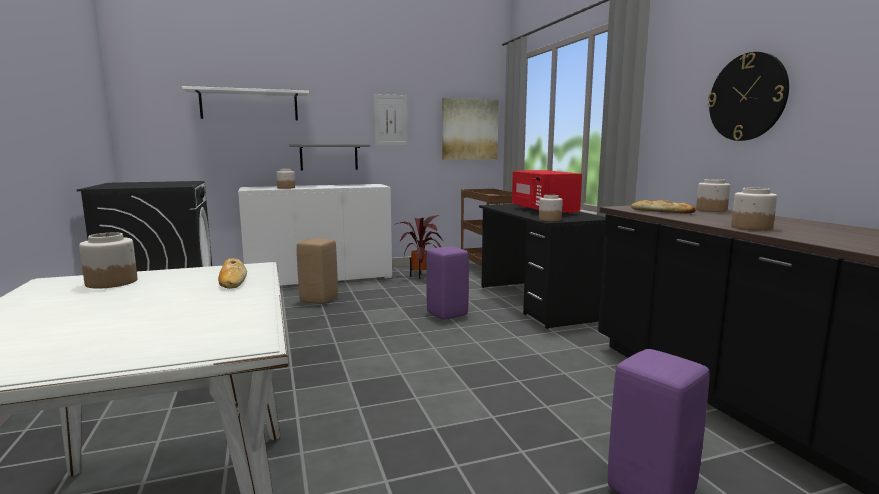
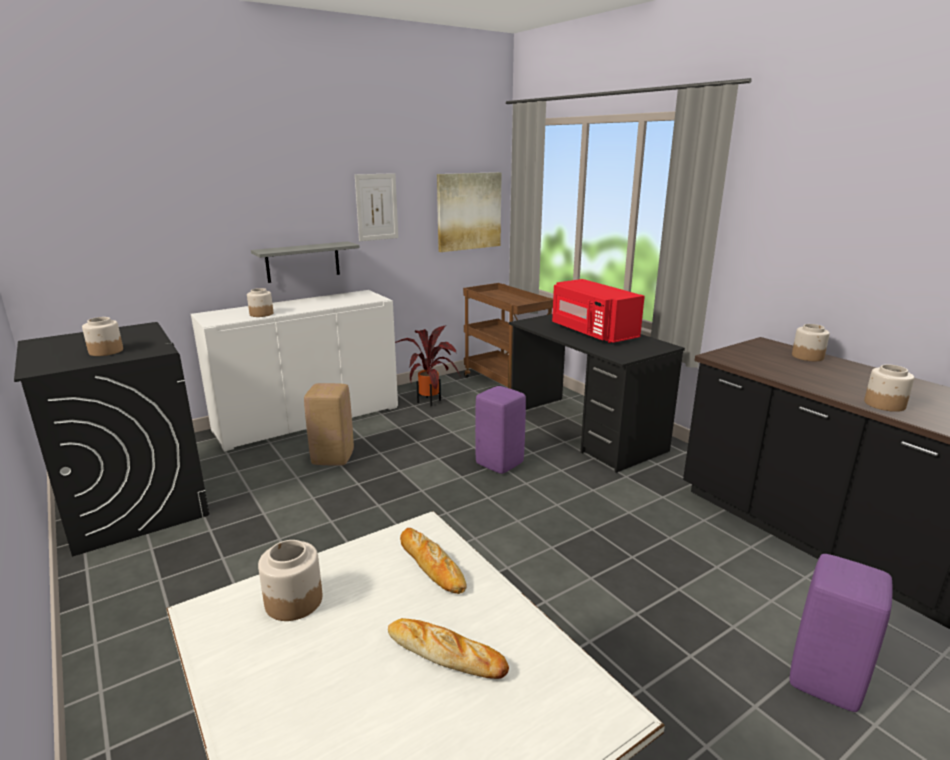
camera: 15 degrees left, 10 degrees up
(249, 105) = (192, 201): white shelf -> none
(549, 219) = (619, 356): jar -> jar (105, 351)
(661, 211) = (767, 365): bread -> bread (446, 653)
(747, 97) = (848, 238): wall clock -> none

